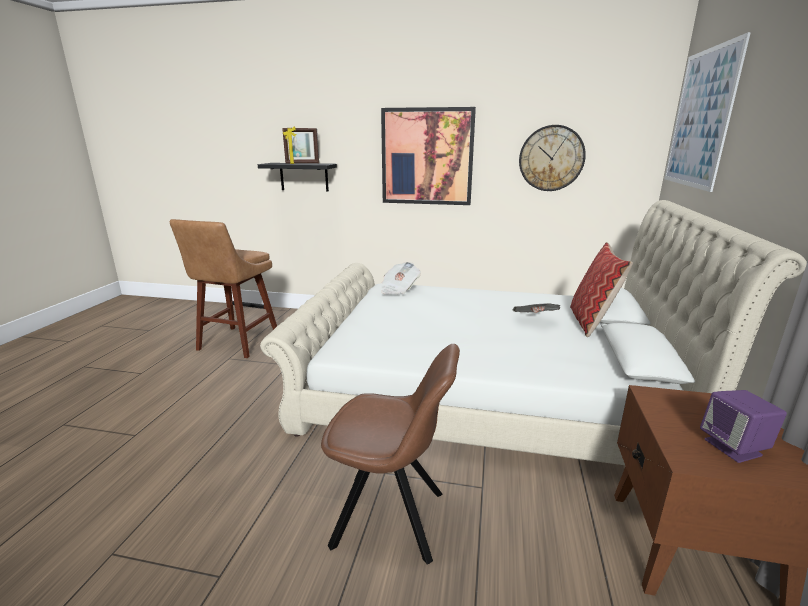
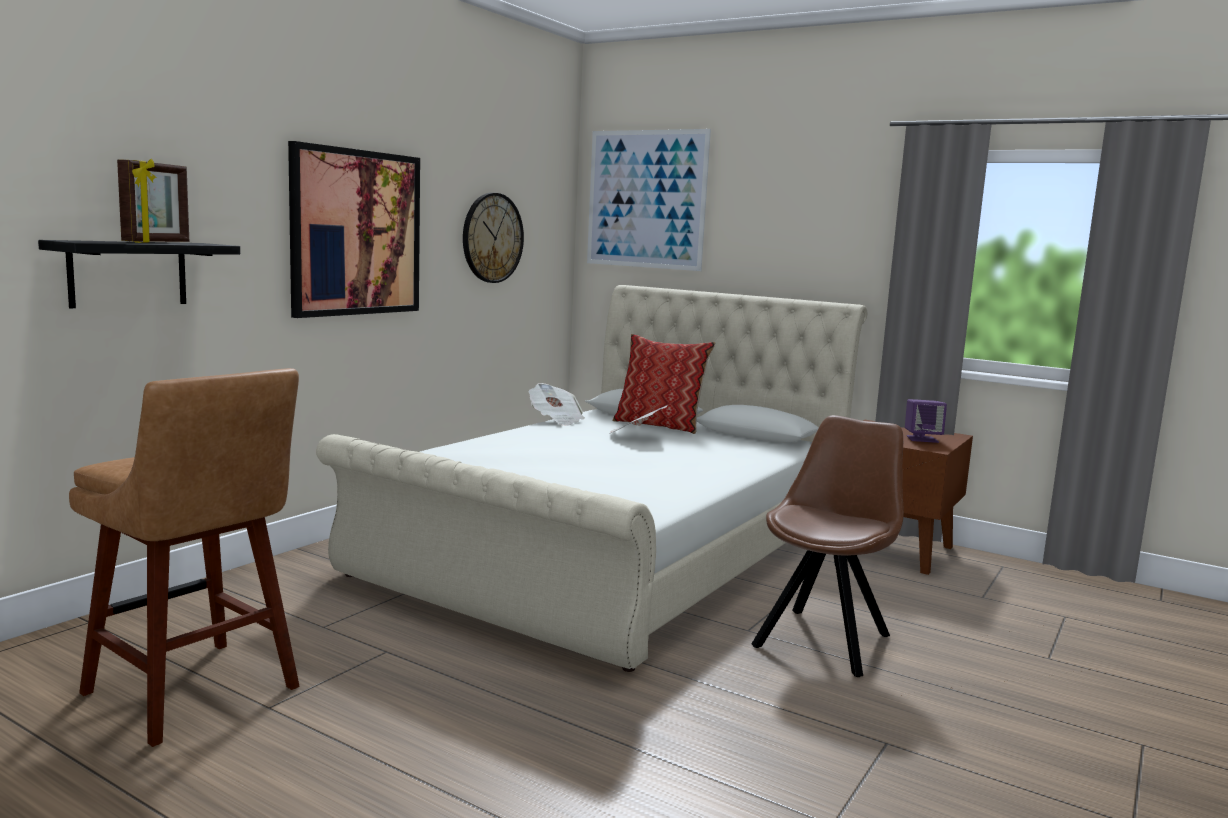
camera: 70 degrees left, 10 degrees down
(399, 289) = (445, 455): newspaper -> newspaper (556, 420)

